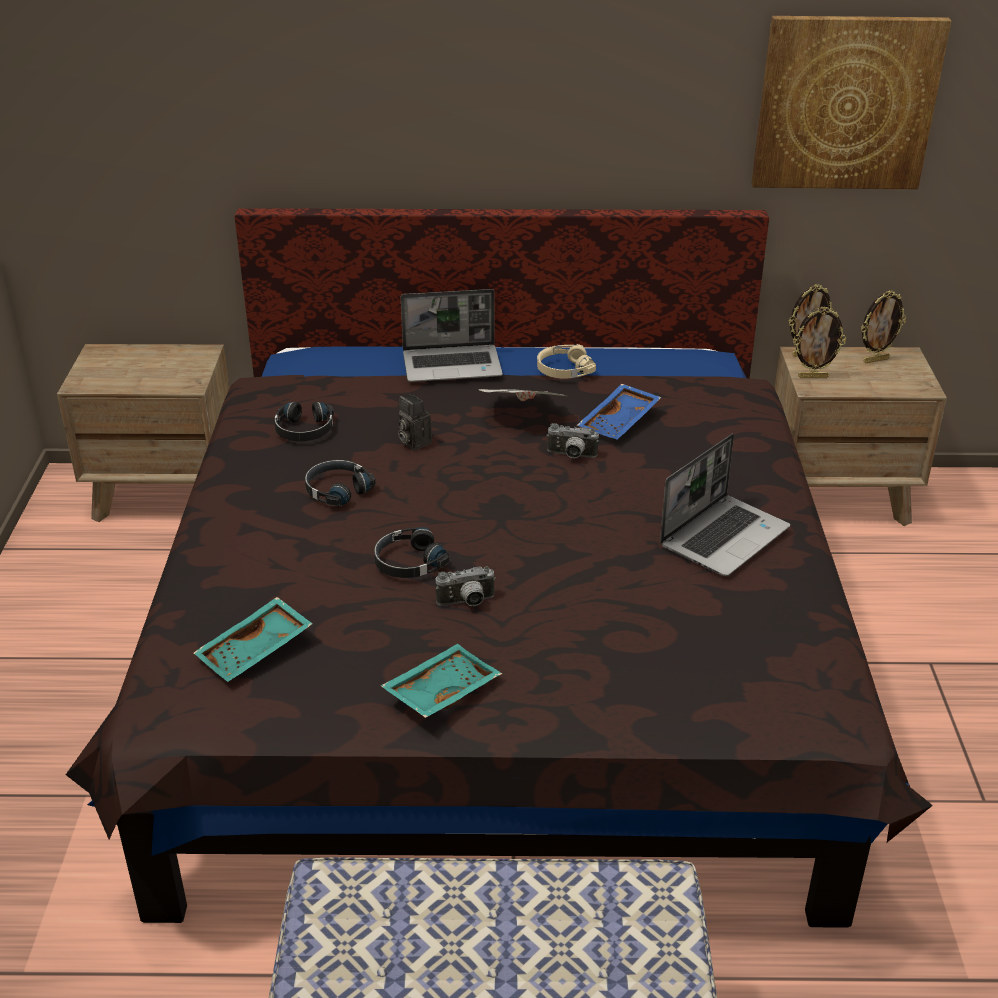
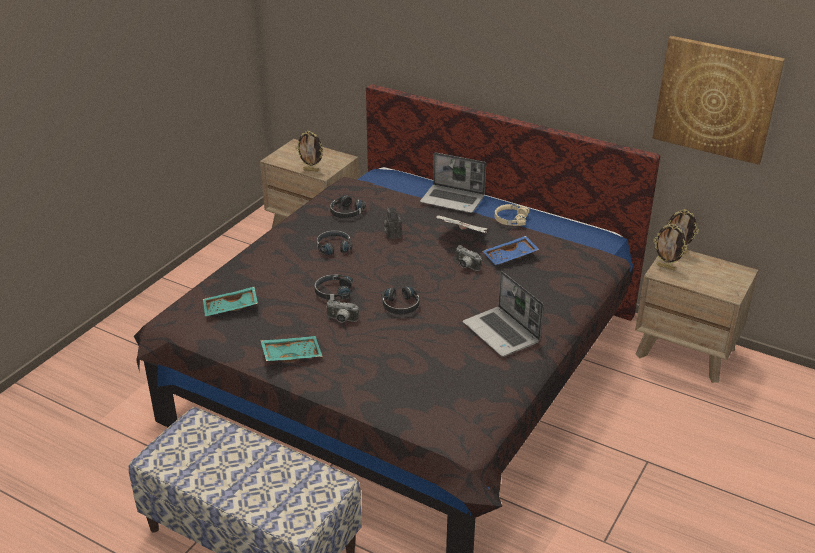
camera: 30 degrees right, 0 degrees up
(537, 547) = (401, 306): none -> black headphones
(724, 536) = (502, 333): laptop -> laptop turned 75 degrees clockwise
(875, 360) = (718, 269): picture frame -> picture frame (311, 170)

